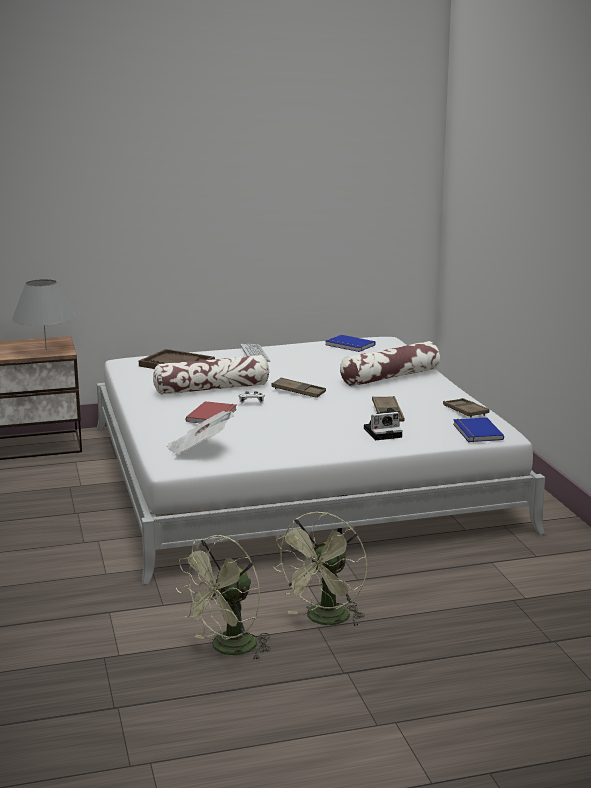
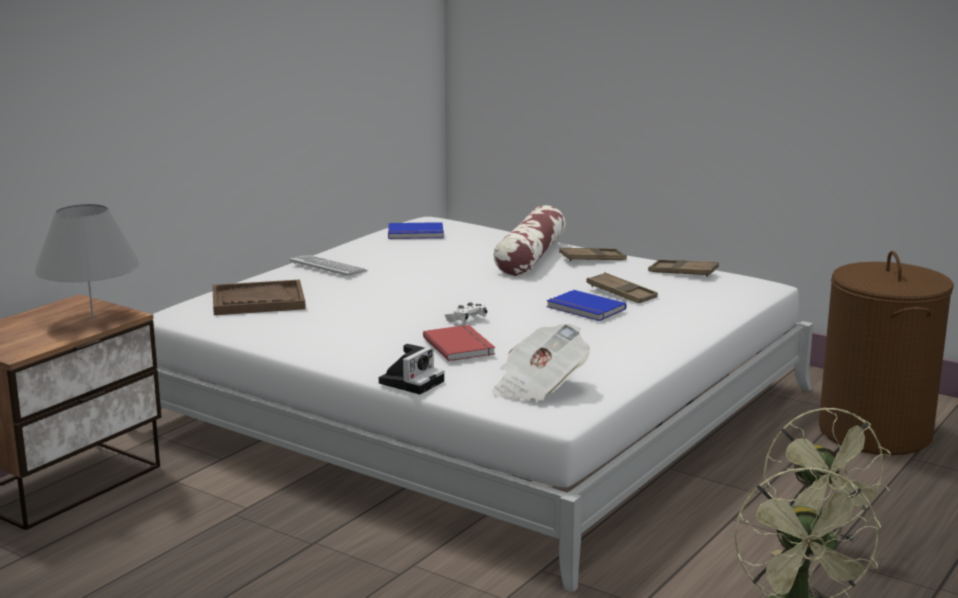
camera: 40 degrees left, 0 degrees up
(212, 389) = (377, 317): pillow -> none
(298, 392) = (485, 295): brown tray -> brown tray (592, 259)
(384, 432) = (667, 313): camera -> camera (412, 381)
(476, 432) = (741, 289): blue book -> blue book (585, 309)
(526, 576) = (875, 432): none -> brown laundry basket

